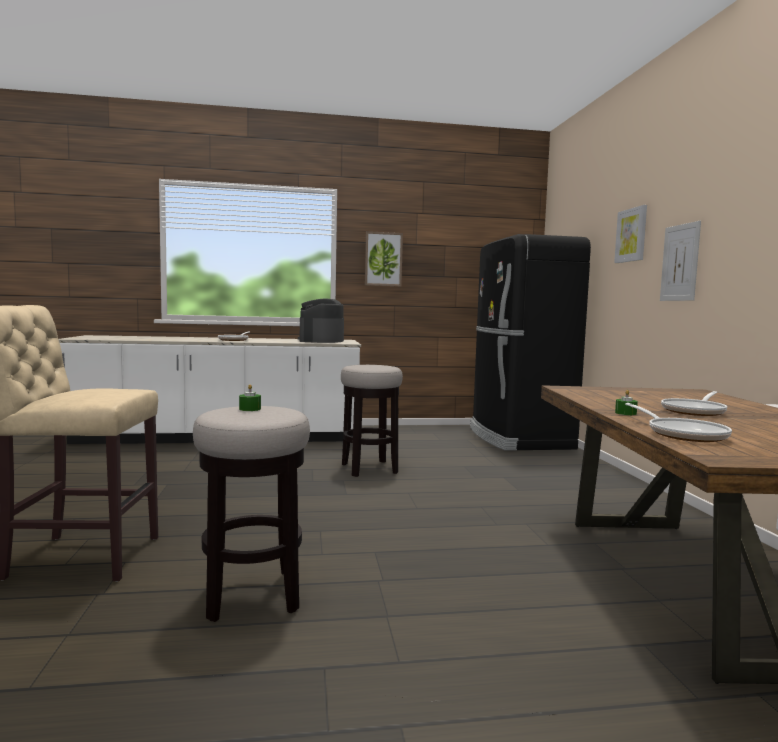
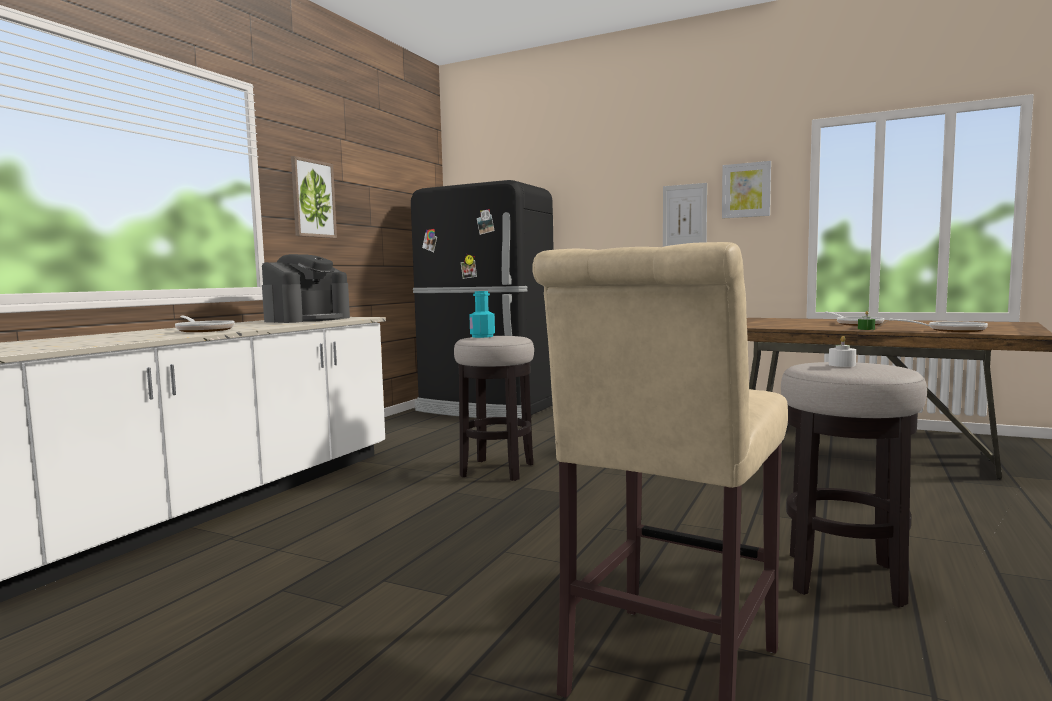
camera: 55 degrees left, 0 degrees up
(250, 409) = (842, 365): green candle -> white candle
(321, 341) = (307, 319): coffee machine -> coffee machine turned 105 degrees counterclockwise
(366, 364) = (482, 336): none -> turquoise bottle
(631, 235) = (612, 190): picture -> picture (746, 190)

